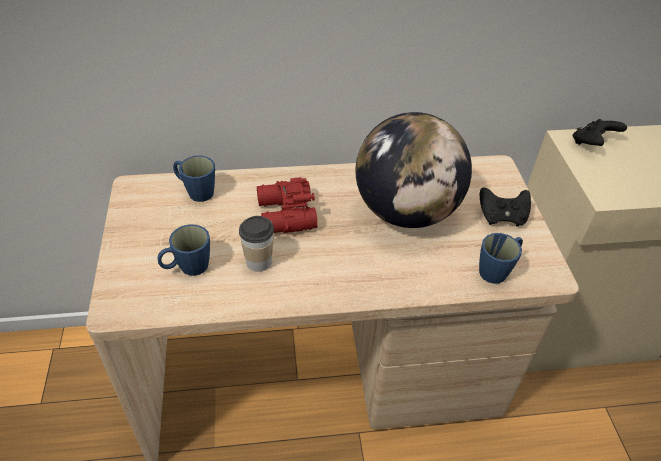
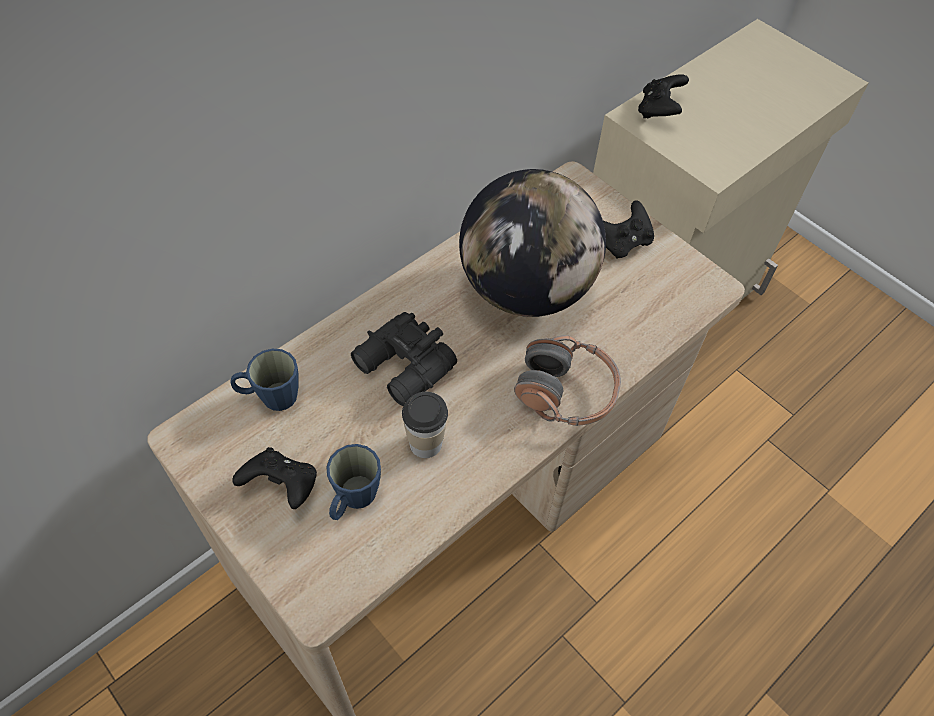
camera: 35 degrees left, 10 degrees up
(157, 239) = (282, 486): none -> black game controller
(285, 216) = (404, 369): red binoculars -> black binoculars
(378, 283) = (566, 392): none -> headphones
(497, 270) = (662, 308): blue mug -> none

